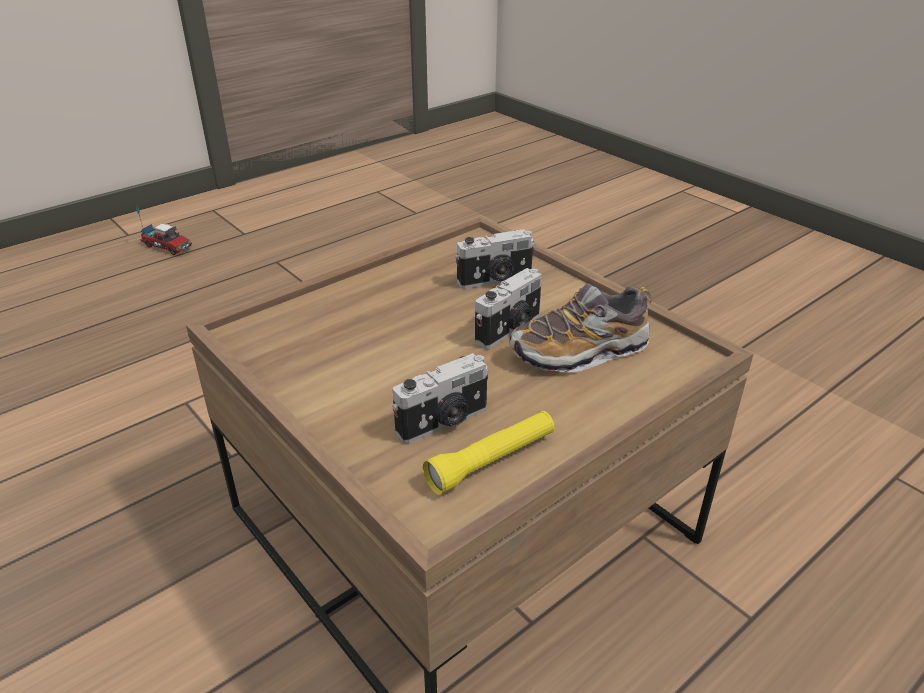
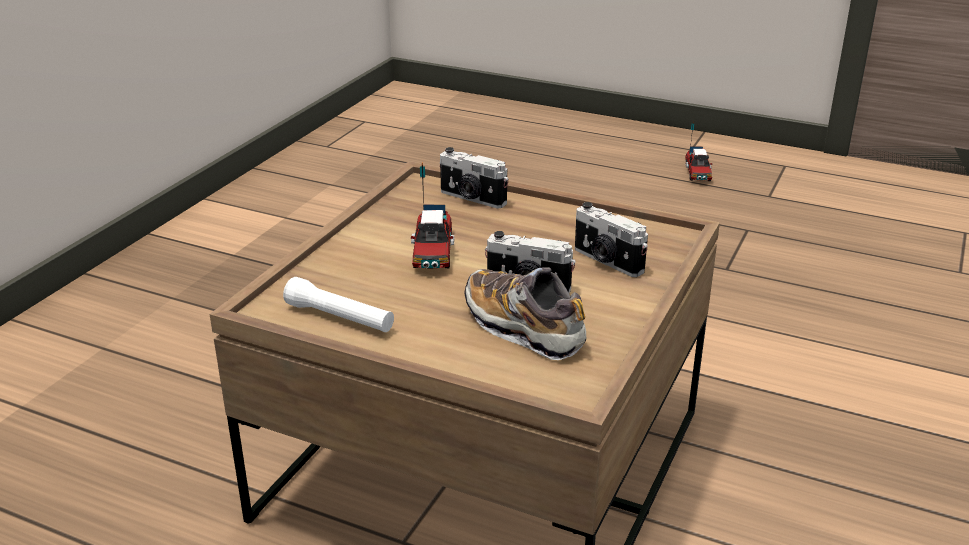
camera: 65 degrees right, 5 degrees down
(400, 364) = (433, 252): none -> toy truck
(444, 422) = (373, 288): camera -> camera (472, 198)
(491, 461) = (340, 318): yellow flashlight -> white flashlight

